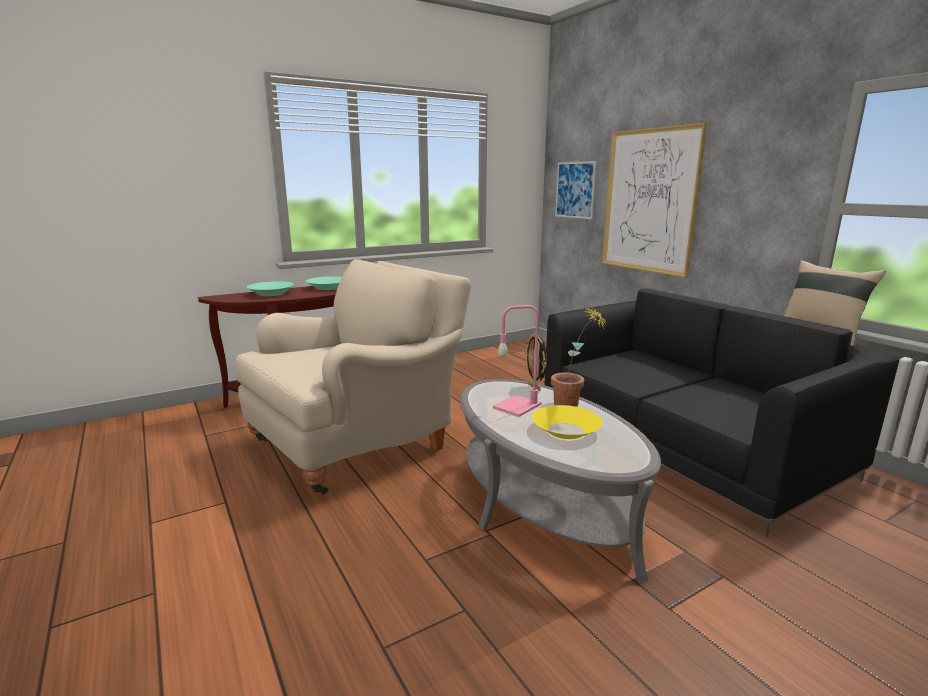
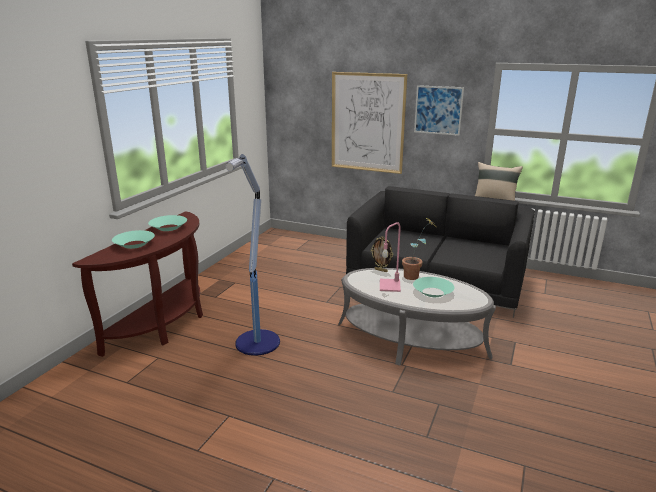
camera: 35 degrees left, 5 degrees up
(358, 442) = (257, 343): beige armchair -> floor lamp
(566, 430) = (433, 292): yellow bowl -> turquoise bowl
(575, 190) = (299, 111): picture -> picture (438, 110)

